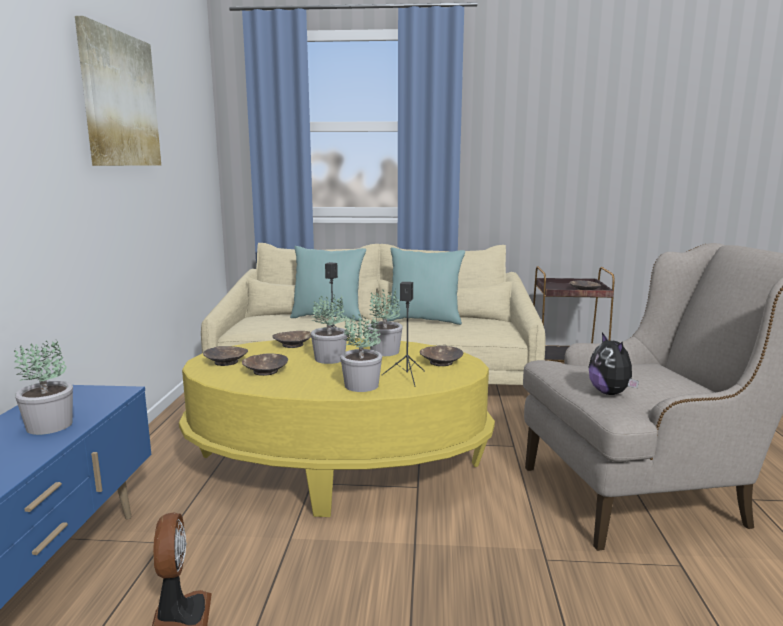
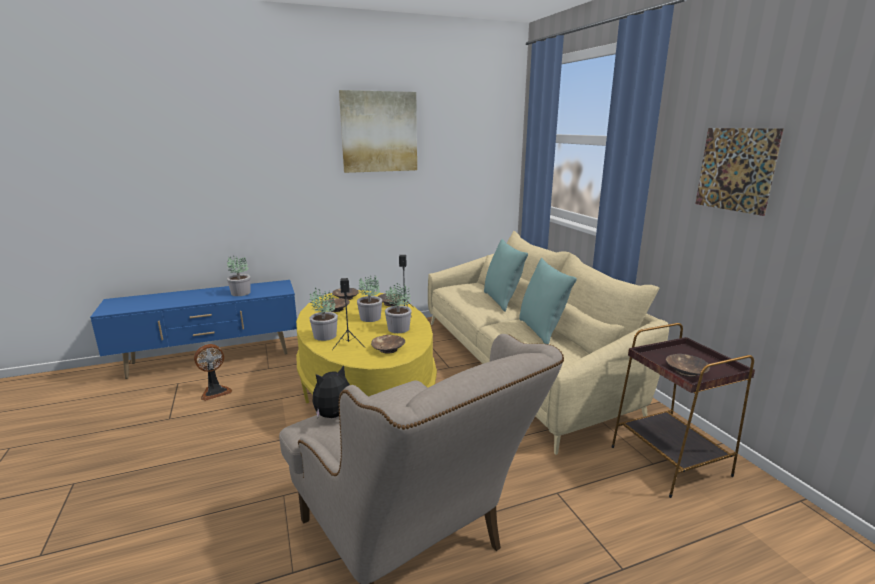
camera: 65 degrees right, 5 degrees up
(530, 143) = (735, 169): none -> picture

